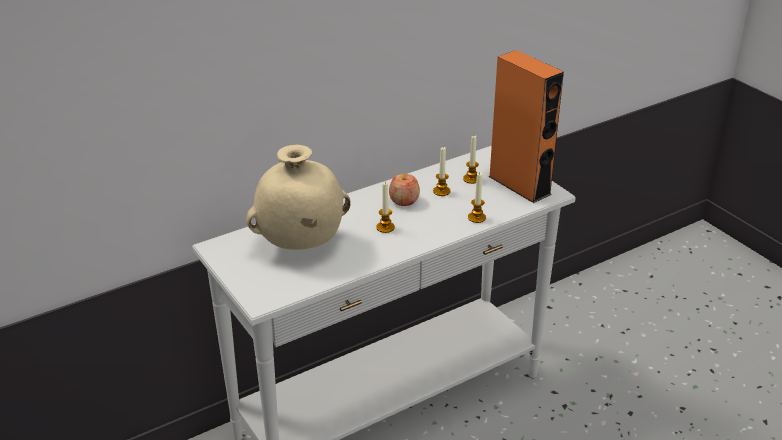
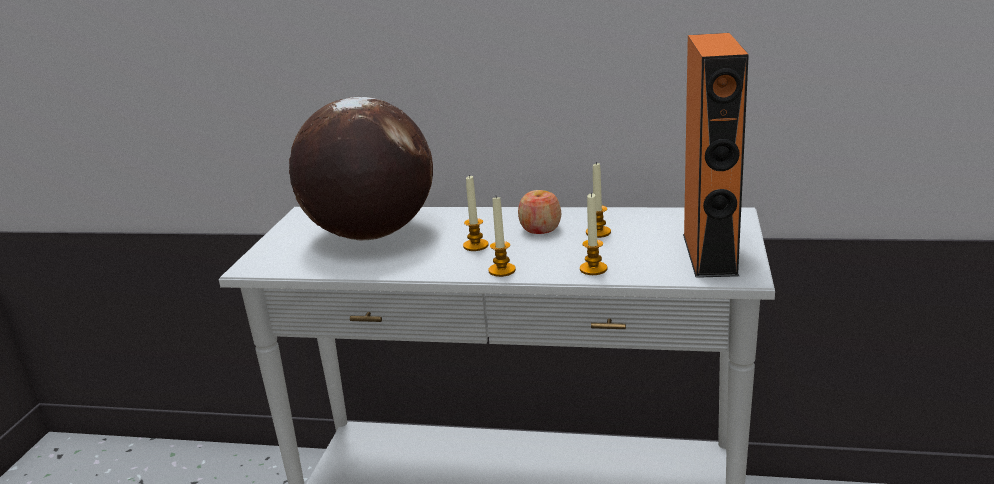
camera: 45 degrees right, 10 degrees down
(300, 245) = (370, 234): beige vase -> globe
(471, 179) = (656, 231): candle -> candle (502, 270)

